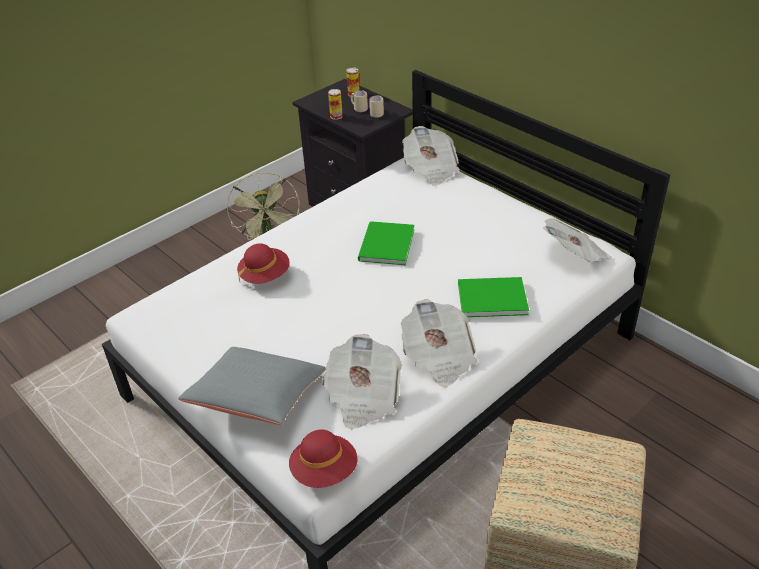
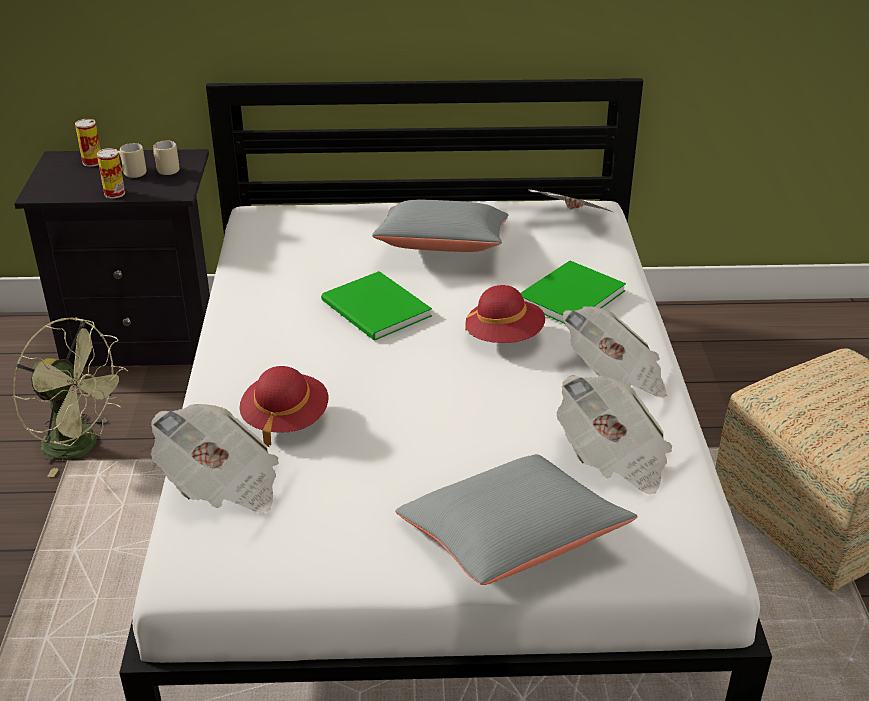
camera: 50 degrees left, 5 degrees down
(324, 471) = (700, 548): red hat -> red hat (504, 337)
(430, 169) = (291, 215): newspaper -> newspaper (221, 485)
(476, 230) = (443, 247): none -> grey pillow

